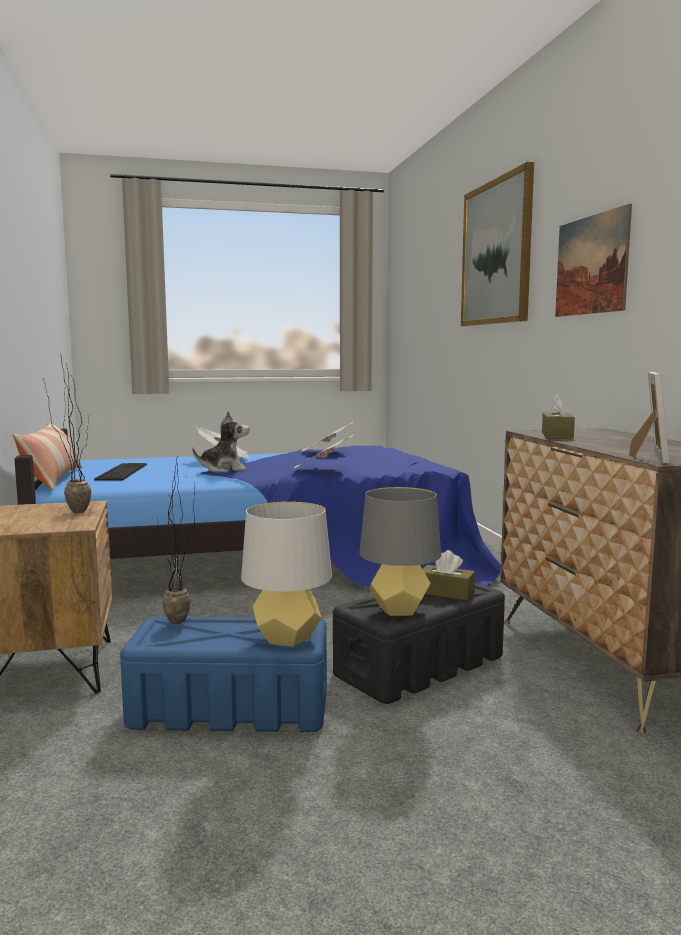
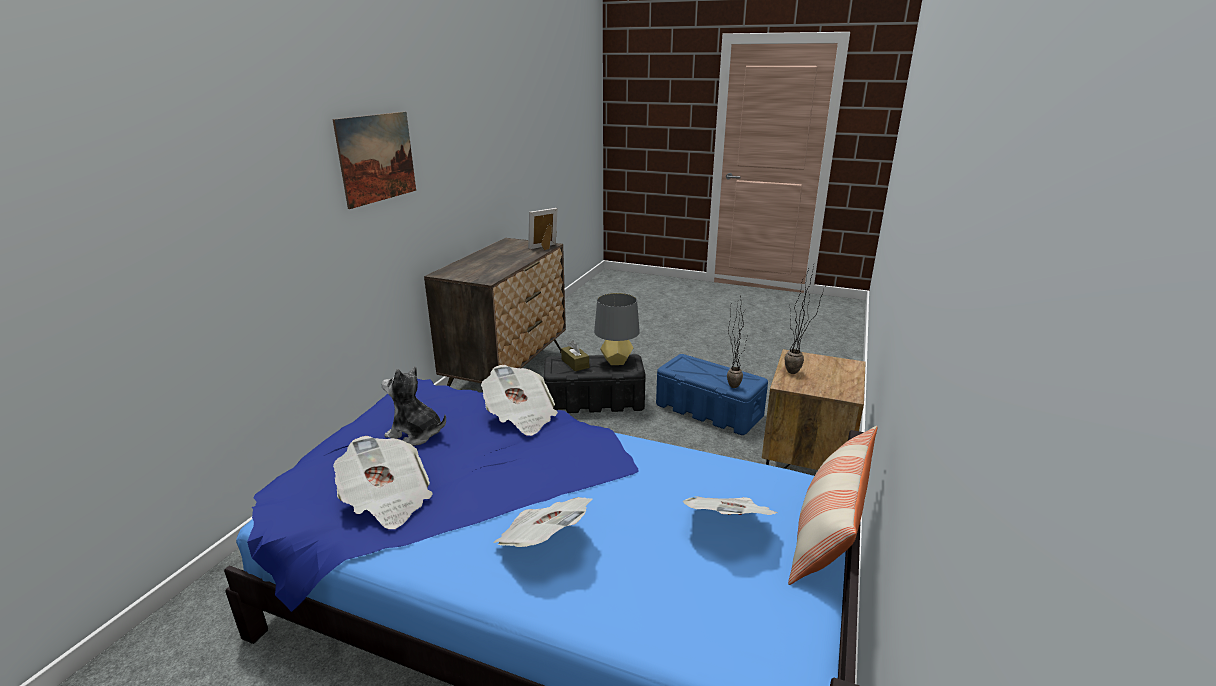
camera: 145 degrees left, 15 degrees up
(122, 472) = (728, 525): keyboard -> newspaper
(224, 470) = (600, 472): plush toy -> plush toy (415, 434)
(287, 638) = (687, 362): grey table lamp -> none
(496, 253) = (198, 143): picture -> none
(557, 436) = (497, 271): brown tissue box -> none

